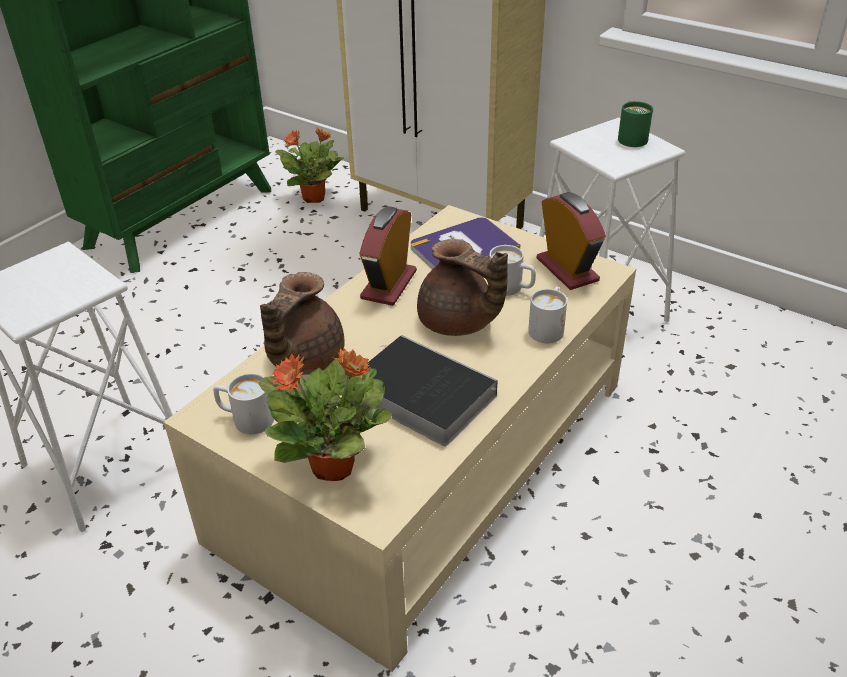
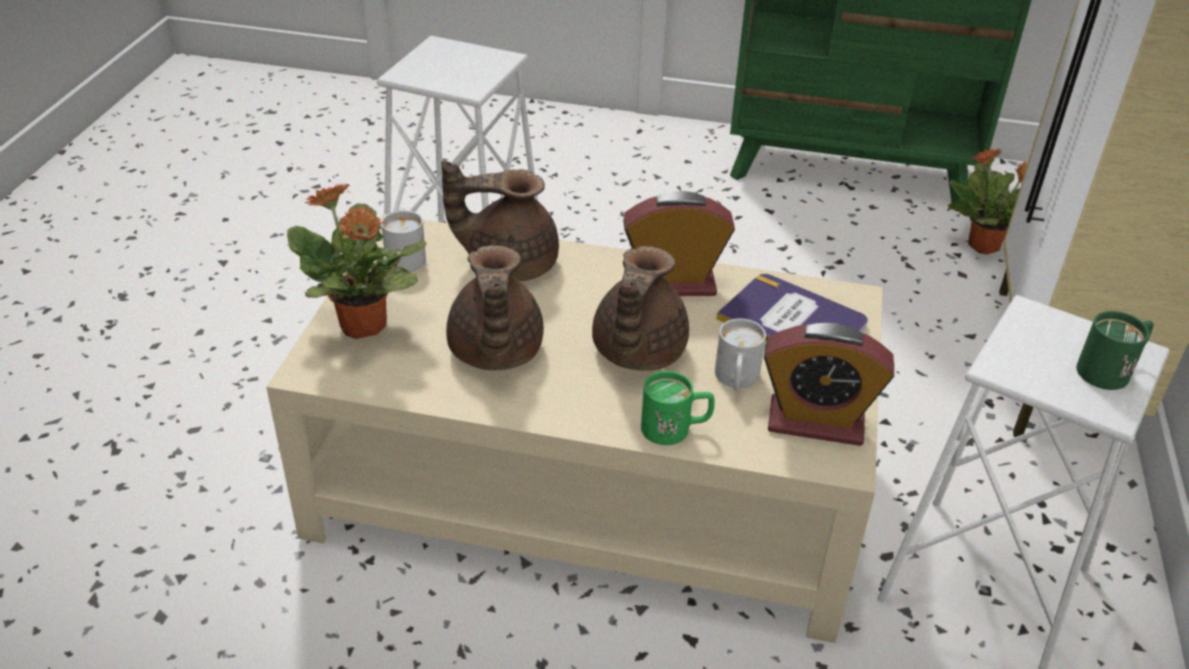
camera: 65 degrees right, 0 degrees up
(418, 394) = (494, 353): book -> brown teapot
(548, 327) = (676, 429): white mug -> green mug
(567, 270) = (815, 422): alarm clock -> alarm clock turned 60 degrees clockwise

